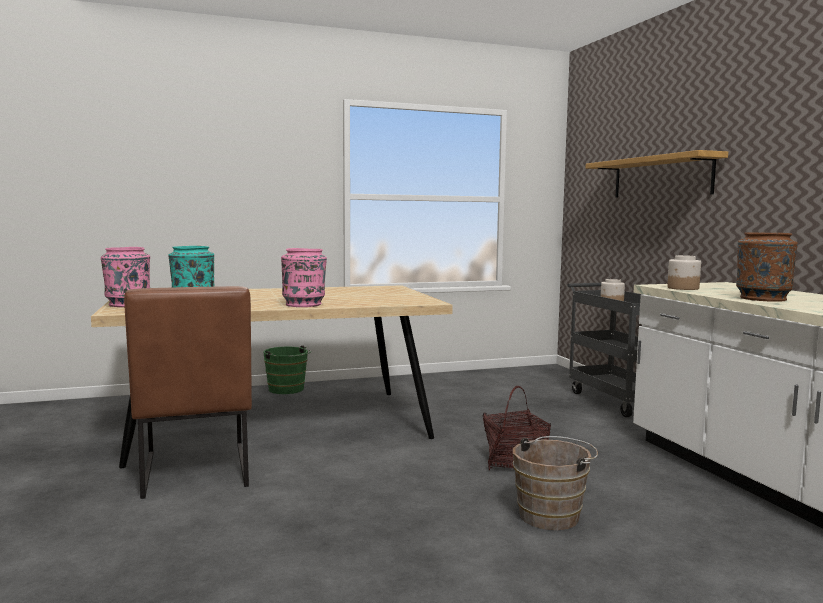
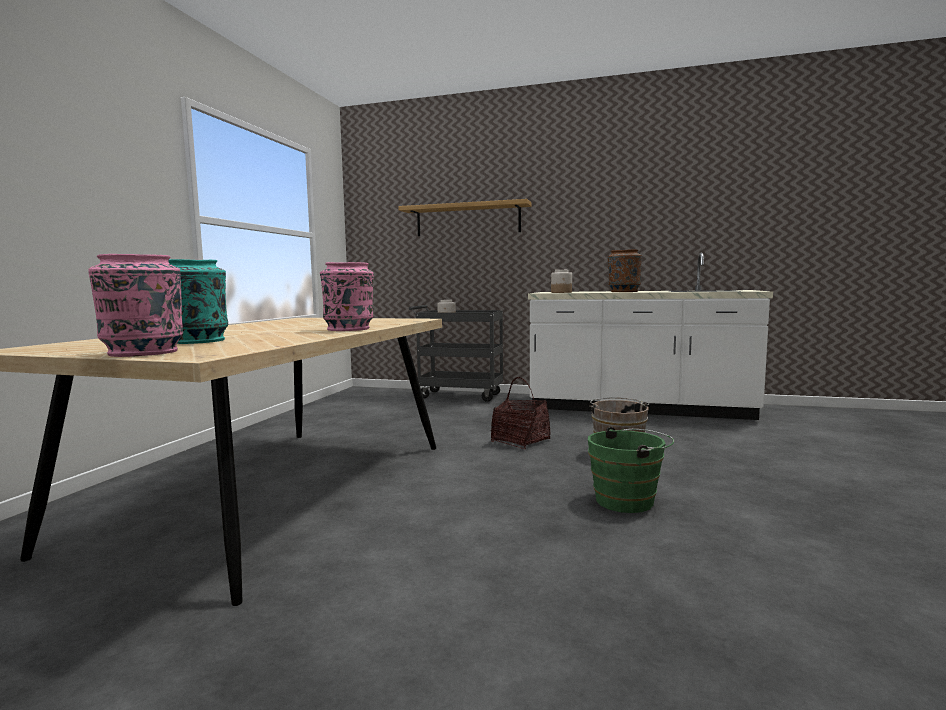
camera: 55 degrees left, 0 degrees up
(194, 471) = (339, 556): brown chair -> none
(287, 390) = (177, 466): green bucket -> green bucket (629, 501)

